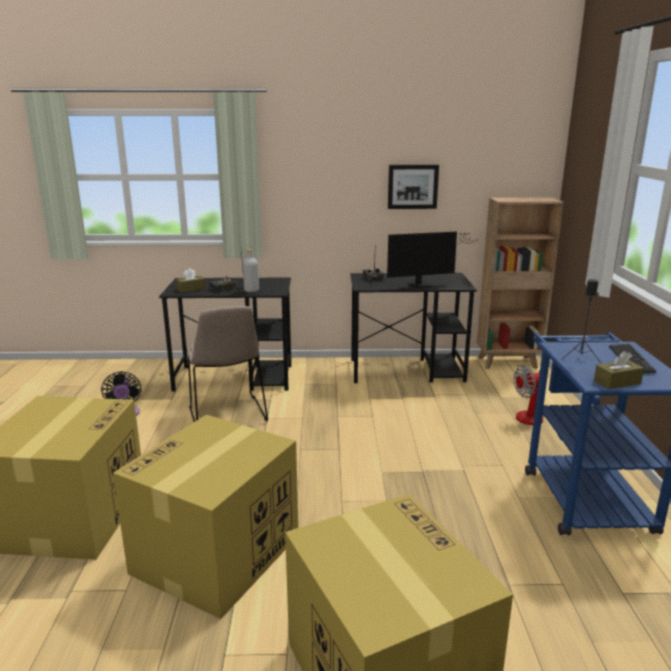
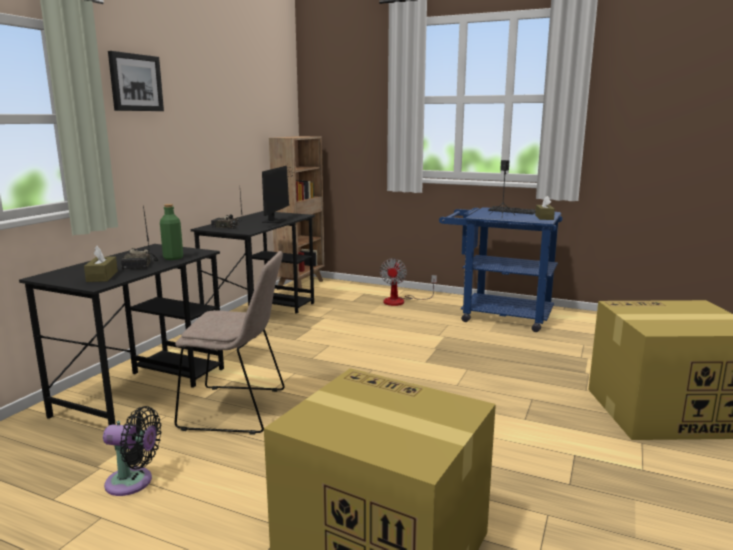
camera: 65 degrees left, 5 degrees down
(215, 555) = (510, 455): cardboard box -> none
(251, 290) = (173, 258): grey bottle -> green bottle
(412, 186) = (221, 129): picture -> picture (135, 82)

